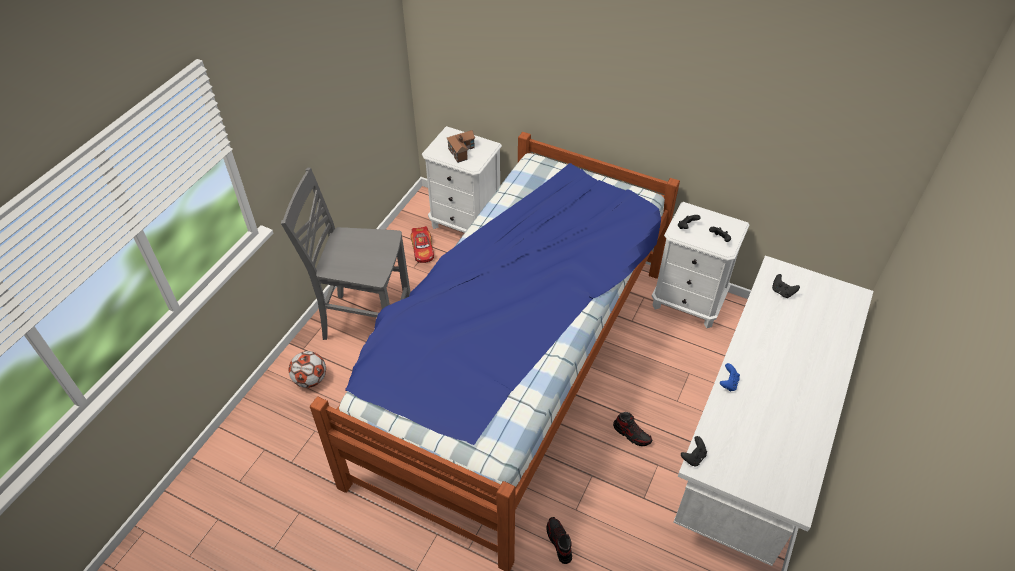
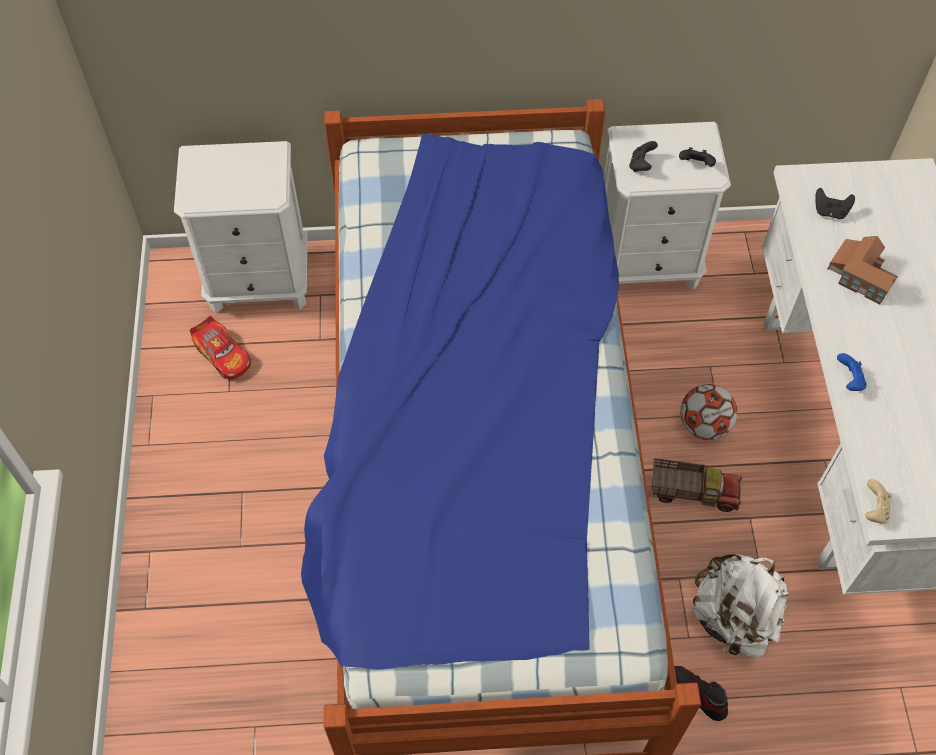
camera: 30 degrees left, 10 degrees up
(310, 379) = (192, 651): football -> football (703, 425)
(365, 321) = (212, 514): grey chair -> none
(461, 149) = (234, 177): toy house -> toy house (860, 275)
(609, 513) = (733, 618): none -> white backpack
(632, 434) = (692, 491): shoe -> toy truck
(693, 457) = (874, 509): black game controller -> beige game controller

